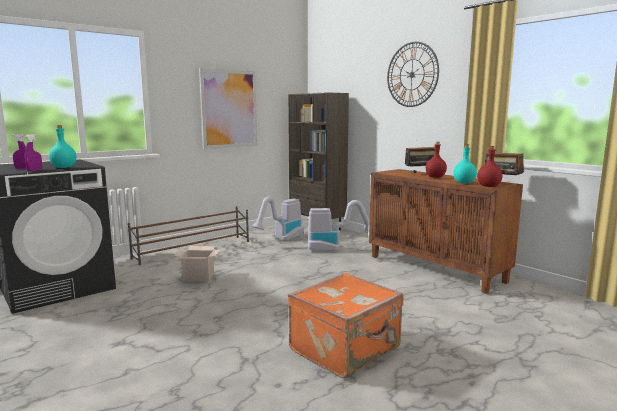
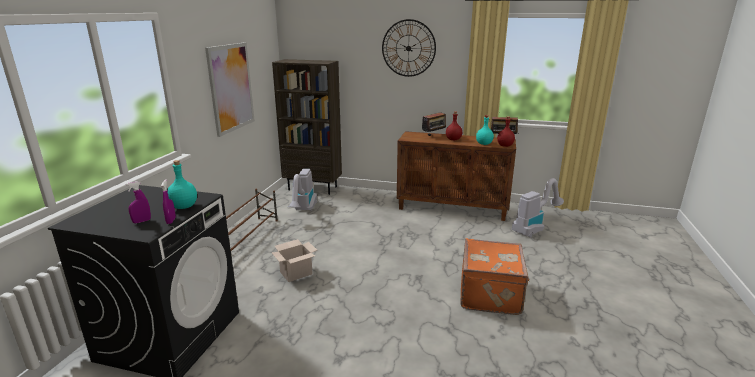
camera: 35 degrees left, 10 degrees up
(335, 249) = (361, 208): vacuum cleaner -> vacuum cleaner (534, 227)

